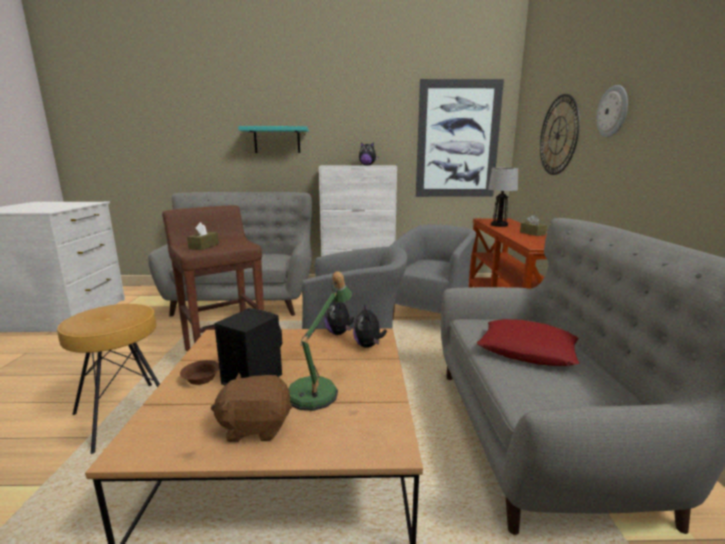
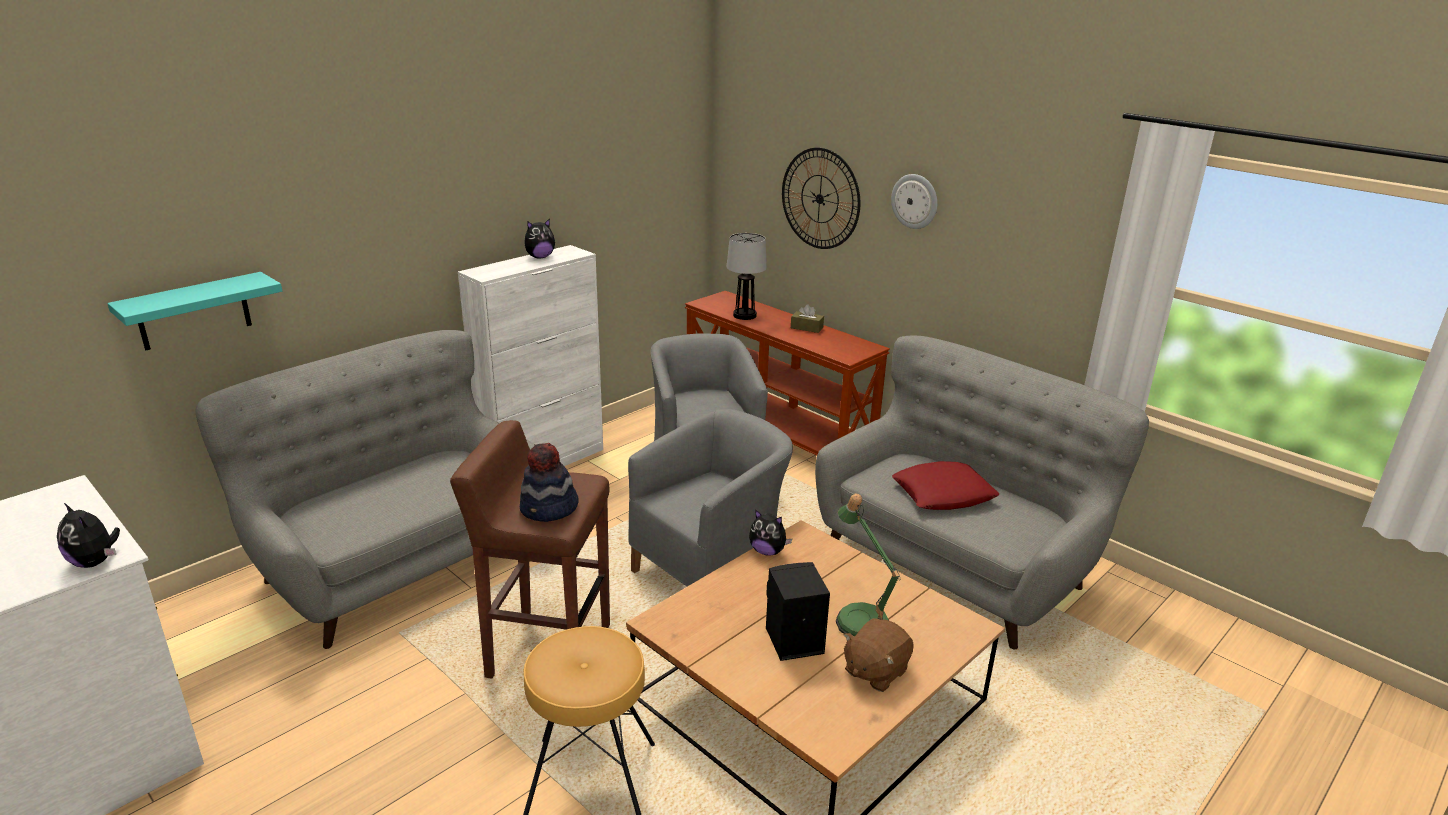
camera: 45 degrees left, 10 degrees up
(201, 378) = (751, 668): brown bowl -> none
(204, 246) = (549, 509): brown tissue box -> hat
(277, 140) = (371, 240): turquoise shelf -> turquoise shelf (193, 311)
(368, 346) = (817, 552): plush toy -> plush toy (95, 562)
(457, 140) = (646, 186): picture -> none

